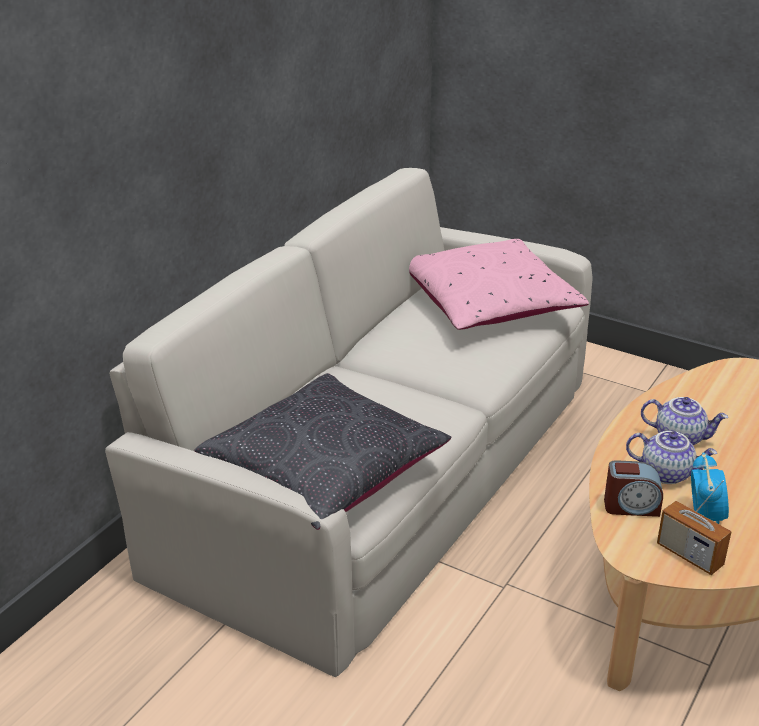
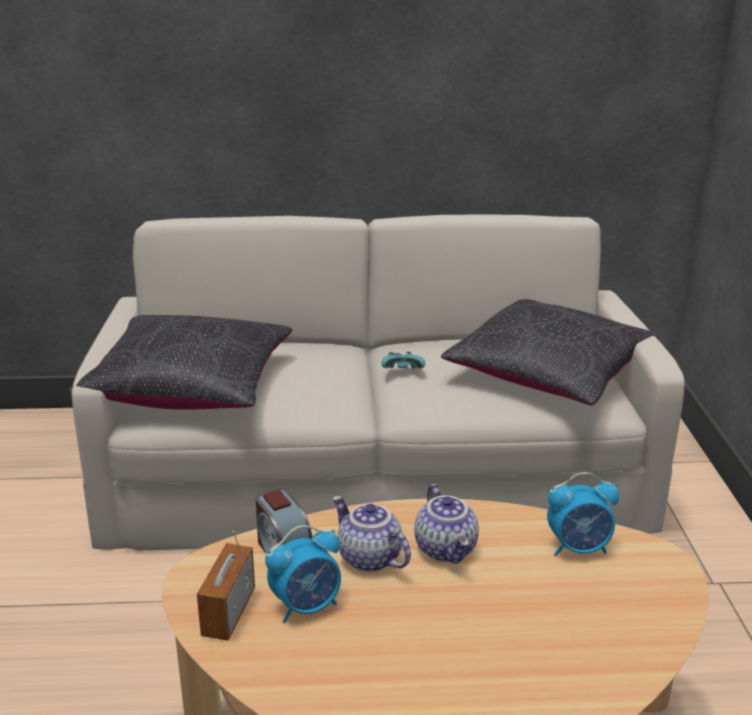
camera: 55 degrees right, 5 degrees down
(417, 360) = (403, 371): none -> turquoise game controller
(489, 304) = (549, 373): pink pillow -> black pillow
(667, 473) = (368, 558): teapot -> teapot turned 150 degrees clockwise
(714, 390) = (578, 548): none -> alarm clock

